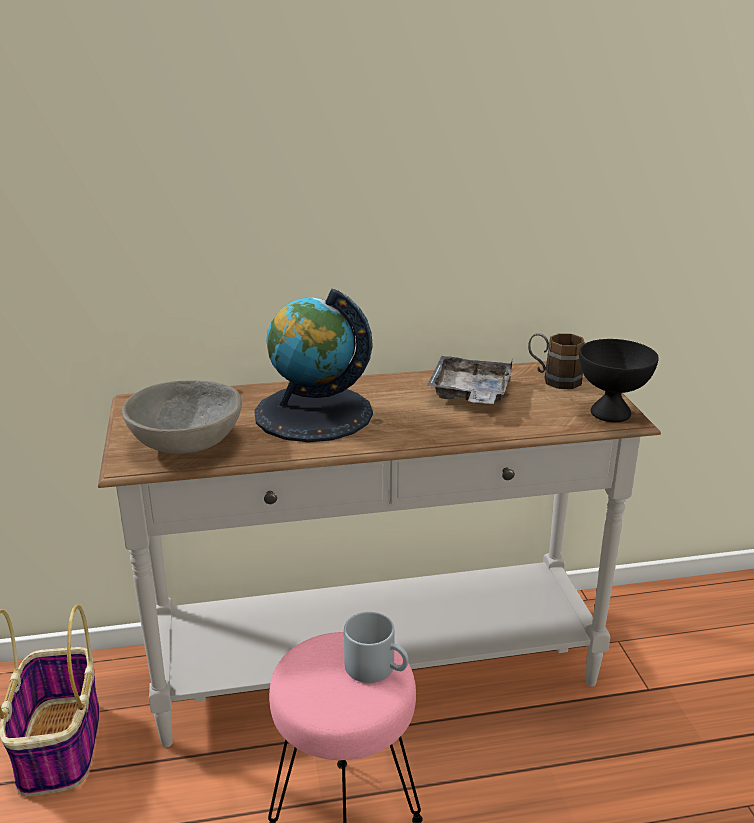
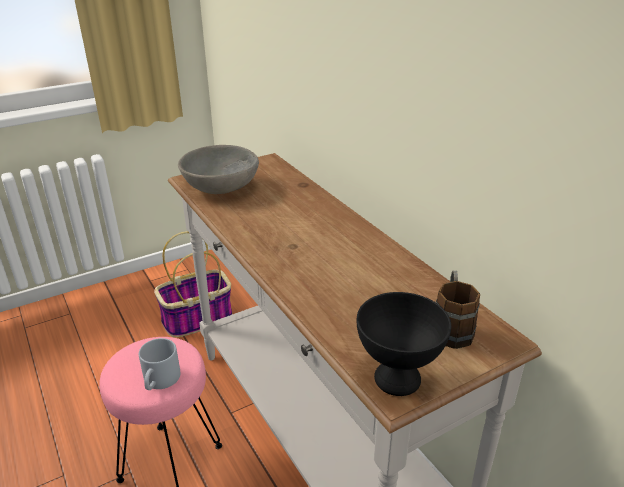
camera: 70 degrees right, 5 degrees up
(313, 413) = (288, 218): globe -> none
(470, 394) = (374, 281): grey tray -> none

